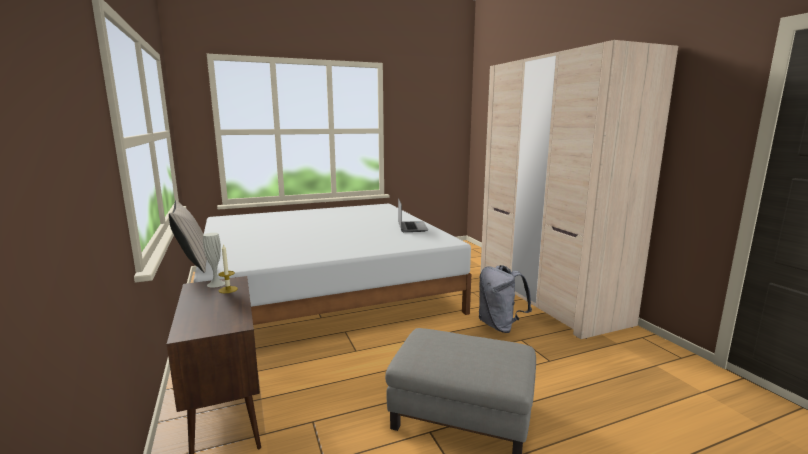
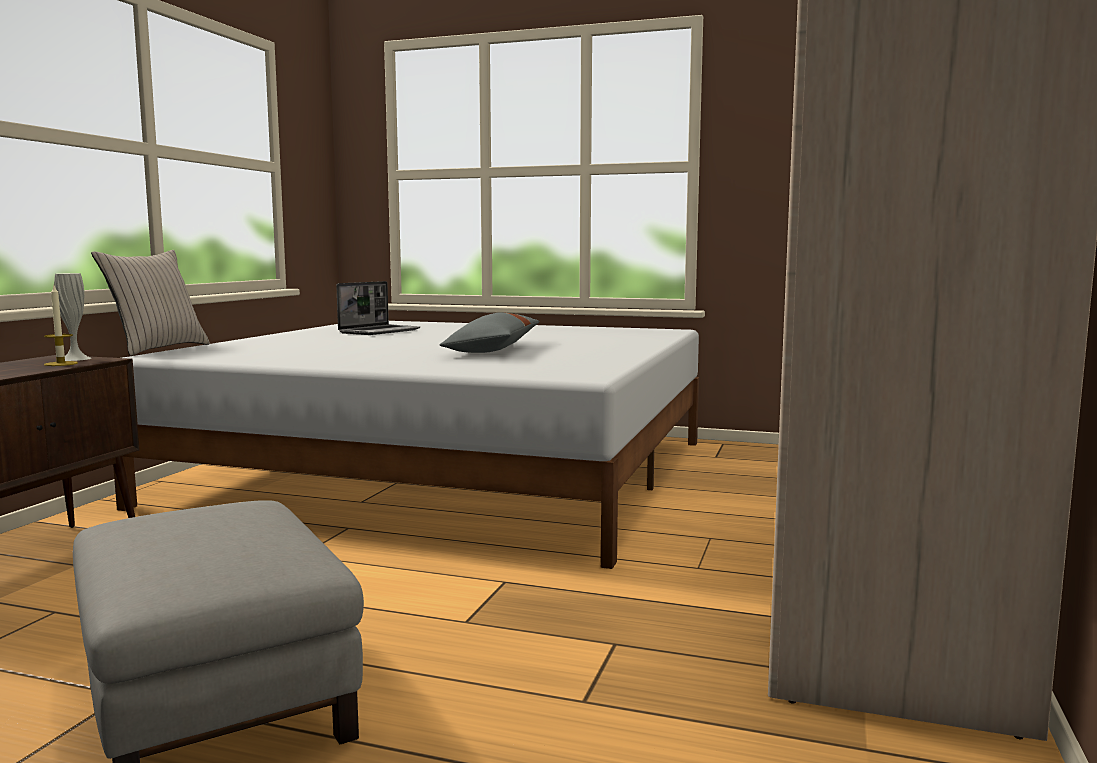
camera: 40 degrees right, 5 degrees down
(364, 231) = (493, 350): none -> grey pillow
(411, 227) = (594, 355): laptop -> laptop (379, 331)
(500, 326) = (627, 606): grey backpack -> none

